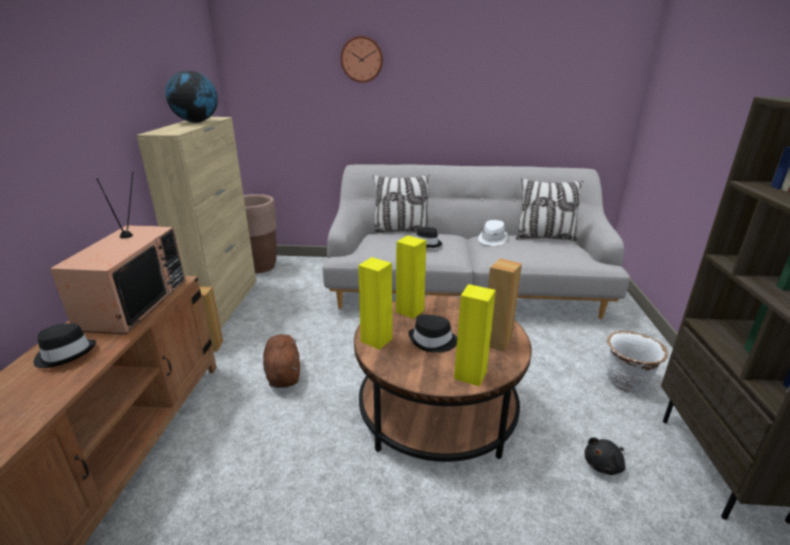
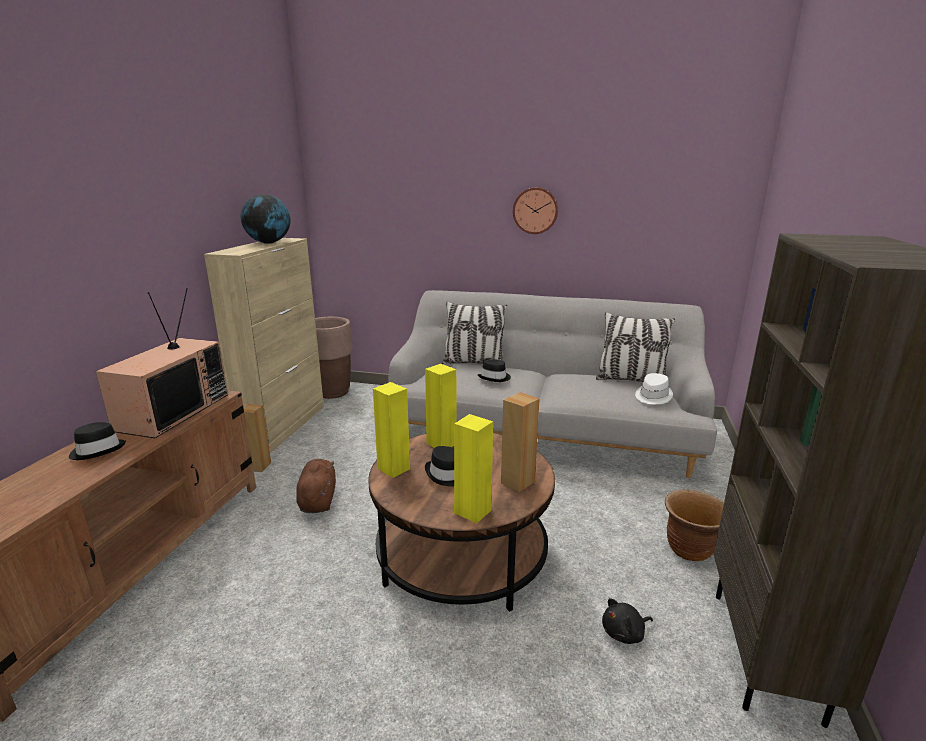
camera: 10 degrees right, 5 degrees down
(362, 59) = (445, 183): wall clock -> wall clock (535, 210)
(492, 239) = (568, 377): white hat -> white hat (652, 396)
(626, 382) = (690, 549): white planter -> brown planter

